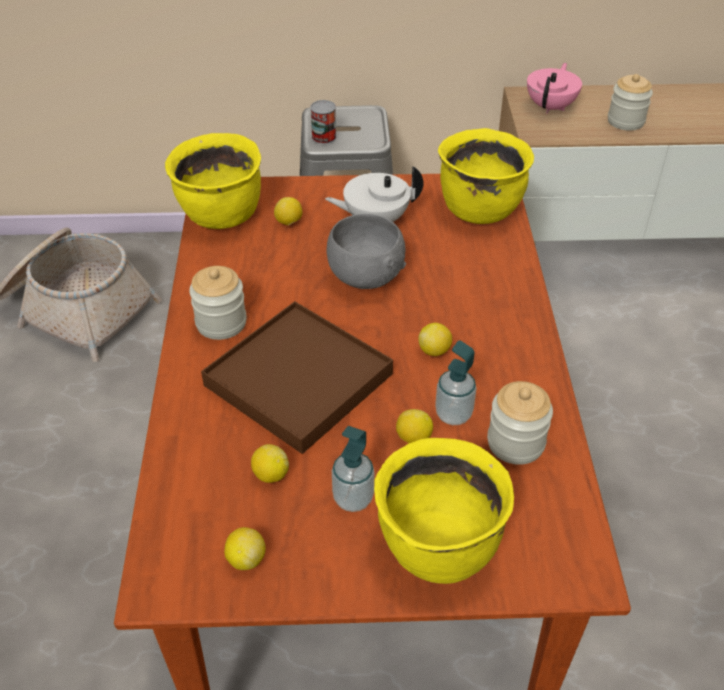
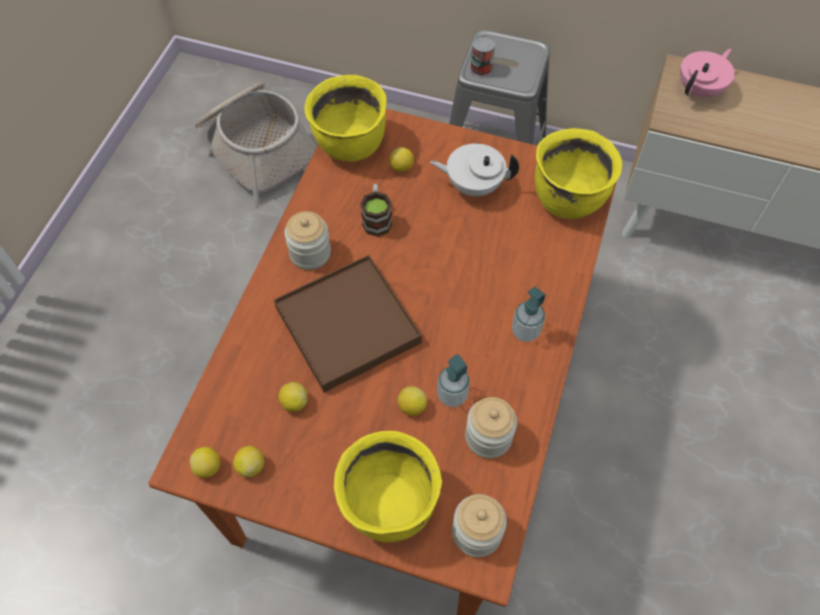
camera: 20 degrees right, 15 degrees up
(283, 273) = (377, 218): none -> mug
(353, 498) = (345, 443): soap dispenser -> soap dispenser (525, 331)
(365, 276) = (440, 241): grey bowl -> none
(434, 351) = (464, 331): lemon -> lemon (208, 467)
(625, 121) = (764, 125): jar -> jar (476, 532)

